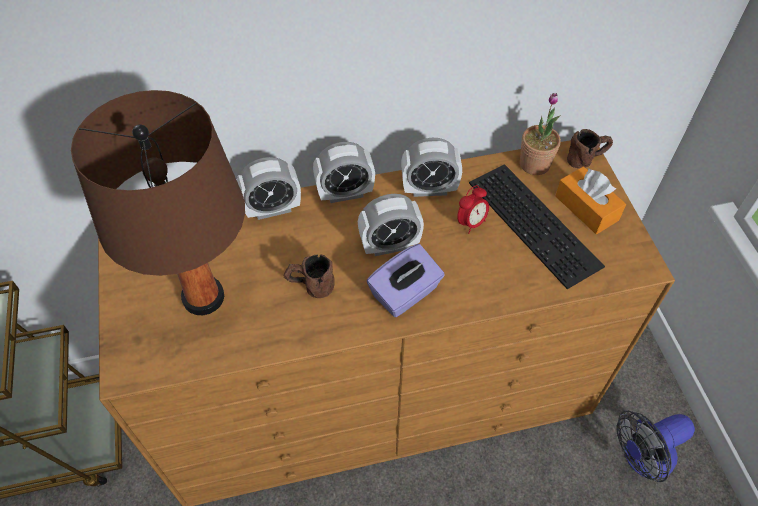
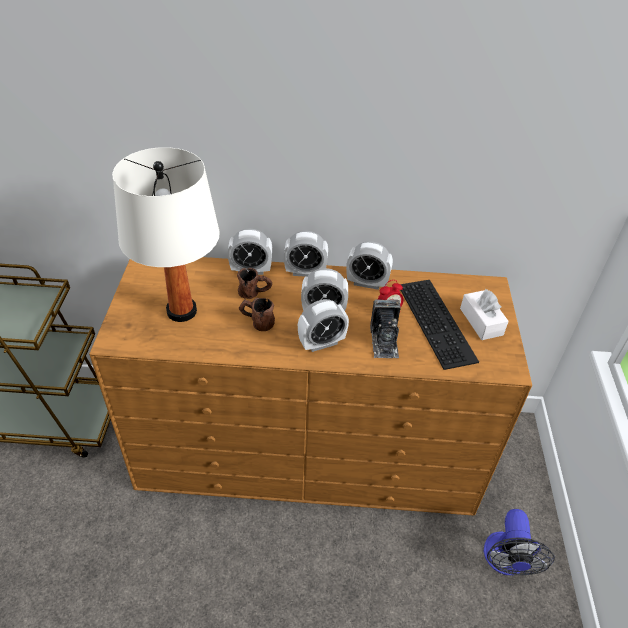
camera: 15 degrees right, 10 degrees down
(204, 297) = (182, 311): brown table lamp -> white table lamp
(405, 293) = (322, 343): purple tissue box -> alarm clock
(481, 268) = (384, 341): none -> camera
(534, 164) = (453, 285): potted plant -> none
(586, 208) = (481, 321): orange tissue box -> white tissue box
(587, 158) = (495, 290): brown mug -> brown mug (255, 293)
(642, 458) = (506, 562): fan -> fan turned 75 degrees counterclockwise

